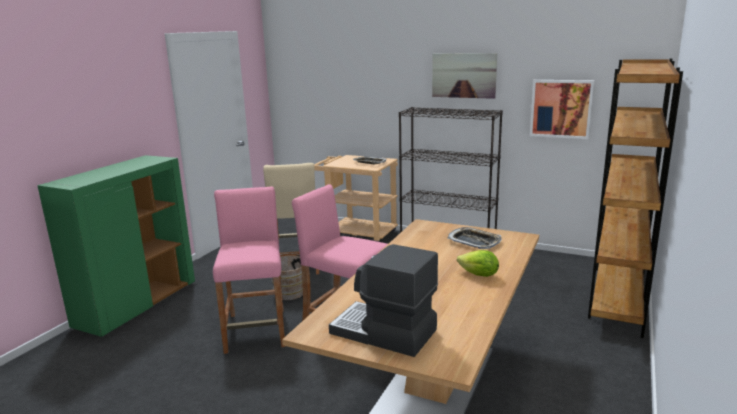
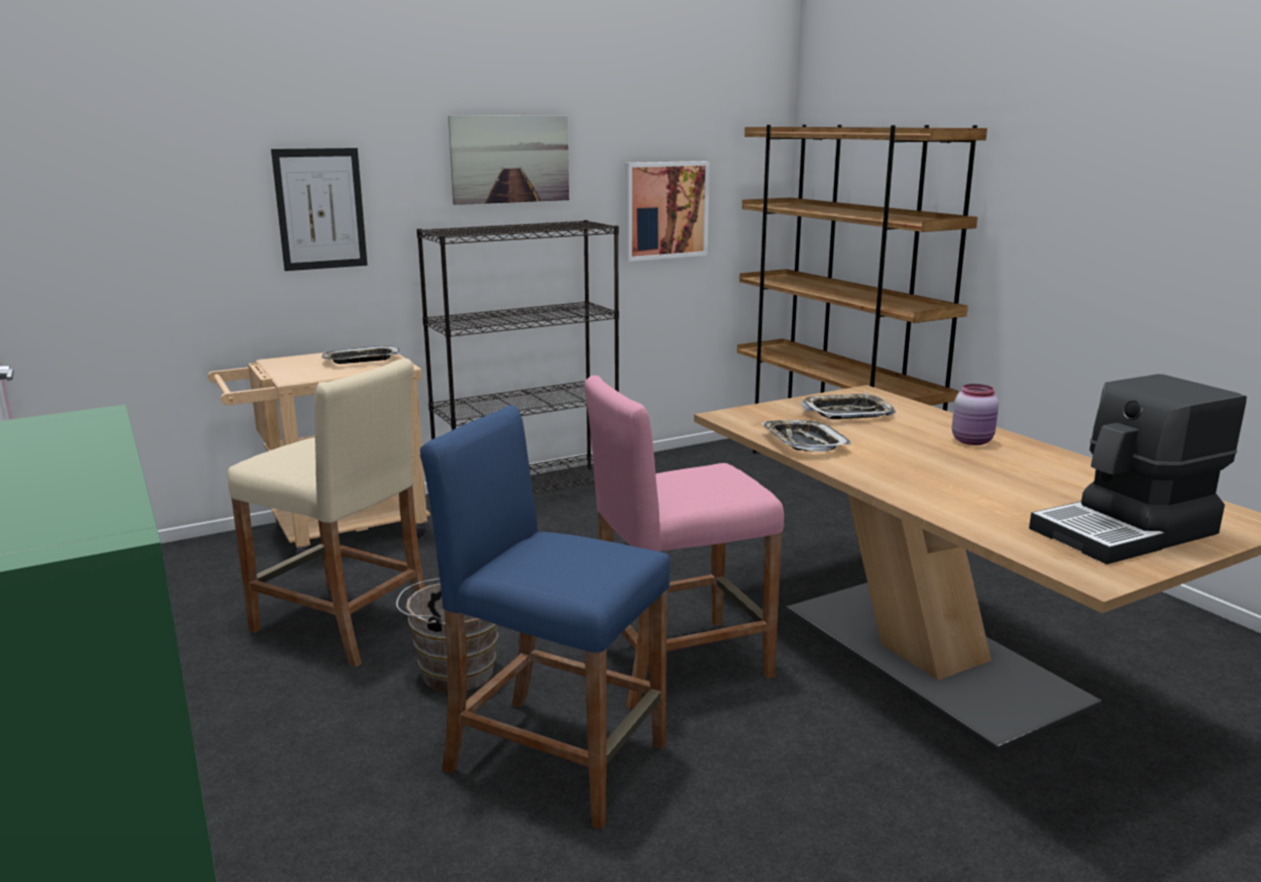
camera: 55 degrees left, 0 degrees up
(256, 330) = (556, 757): pink stool -> blue stool
(374, 94) = (320, 209): none -> picture
(409, 245) = (803, 442): none -> tray
(479, 275) = (973, 441): lettuce -> pink jar

